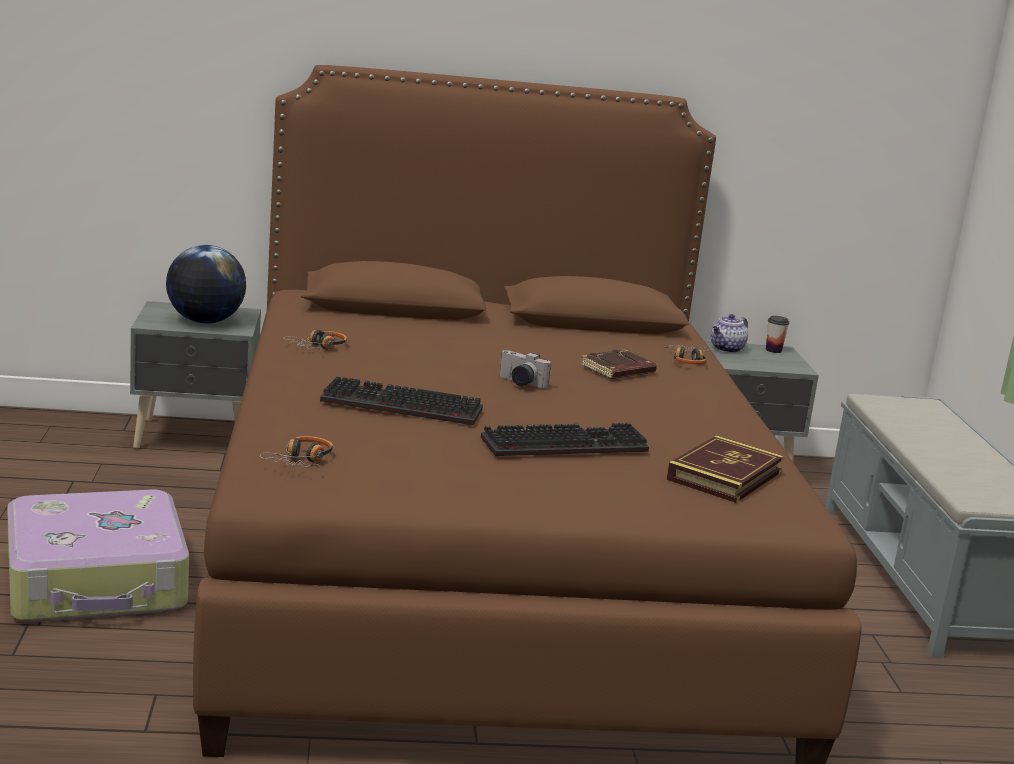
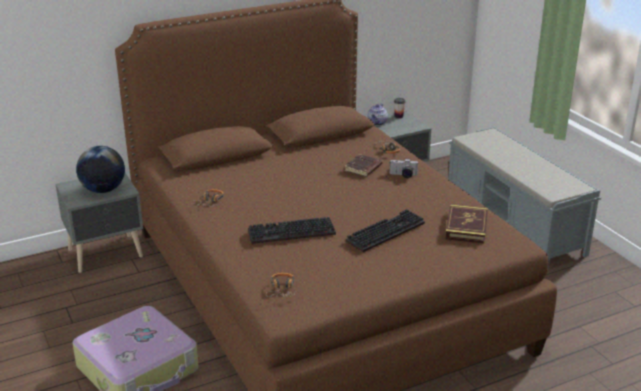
camera: 20 degrees left, 10 degrees up
(519, 383) = (328, 195): camera -> camera (403, 175)

